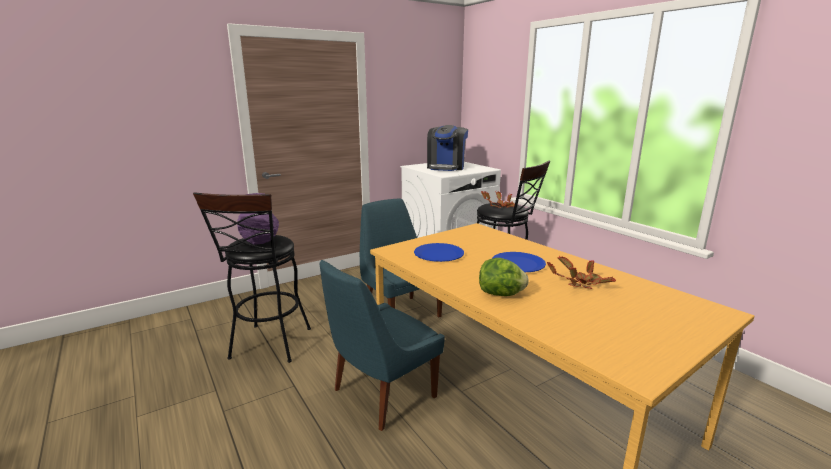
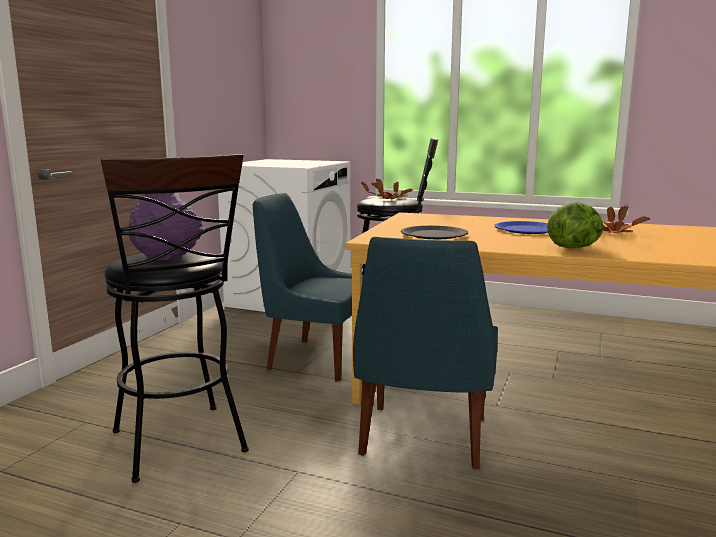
camera: 35 degrees left, 5 degrees down
(438, 254) = (434, 235): blue plate -> black plate
(446, 167) = (281, 163): coffee machine -> none

